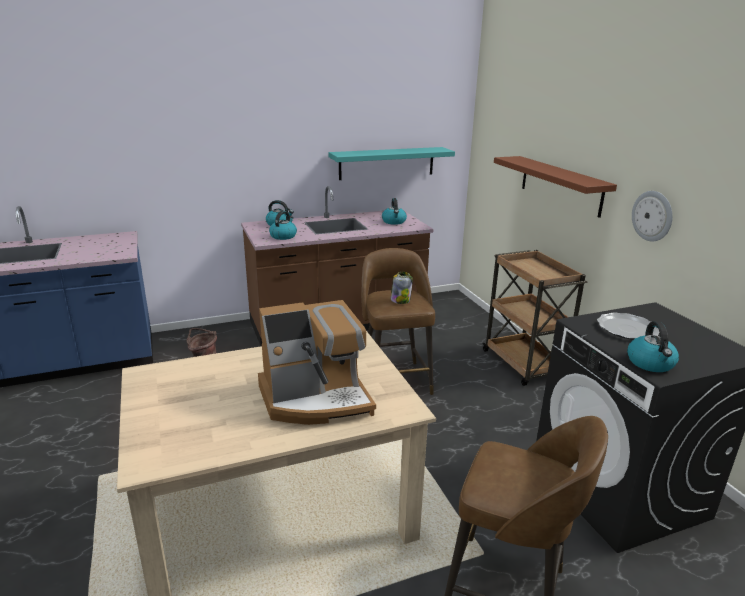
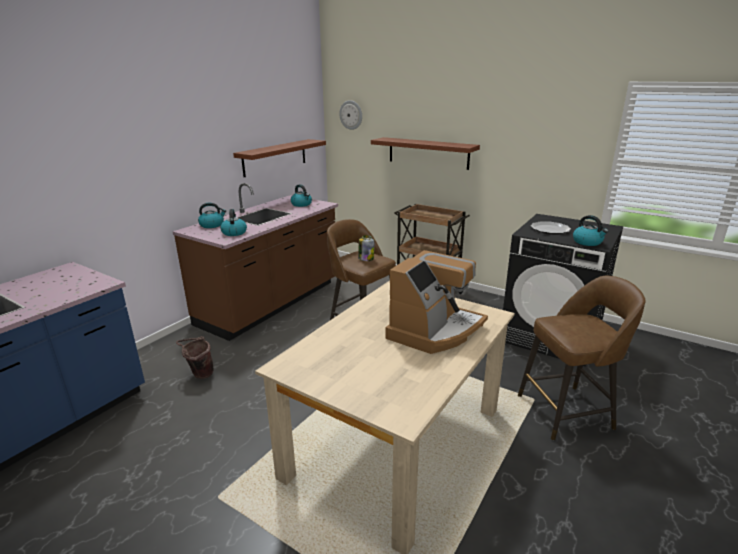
camera: 35 degrees left, 0 degrees up
(387, 163) = (275, 157): turquoise shelf -> brown shelf
(652, 216) = (512, 161): wall clock -> wall clock (351, 115)

